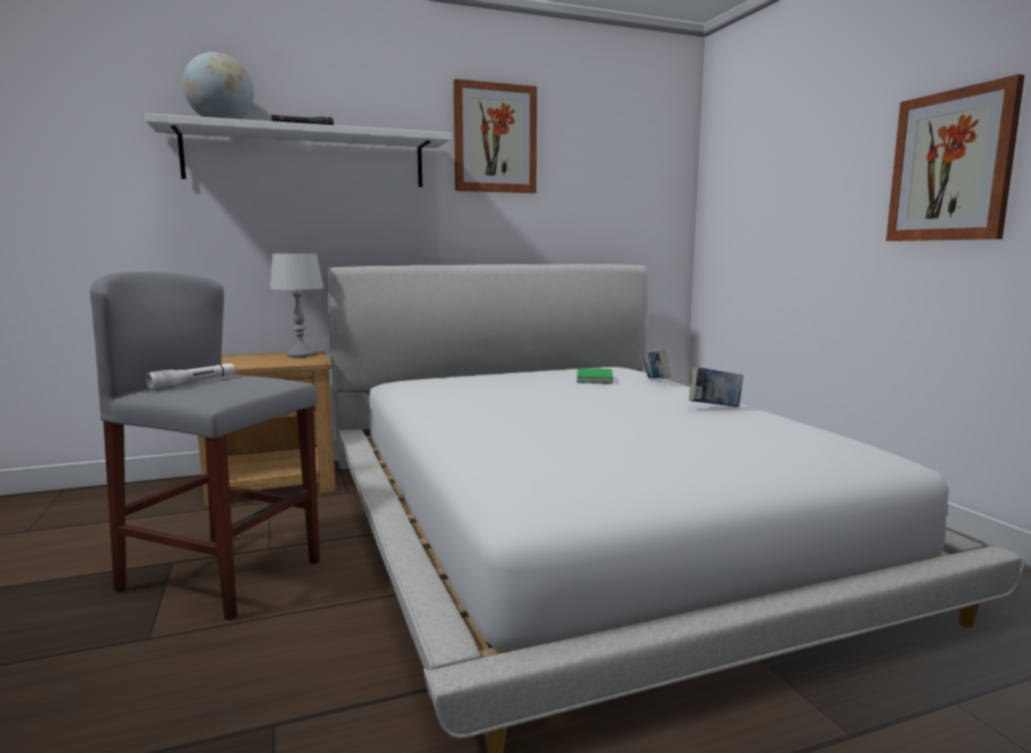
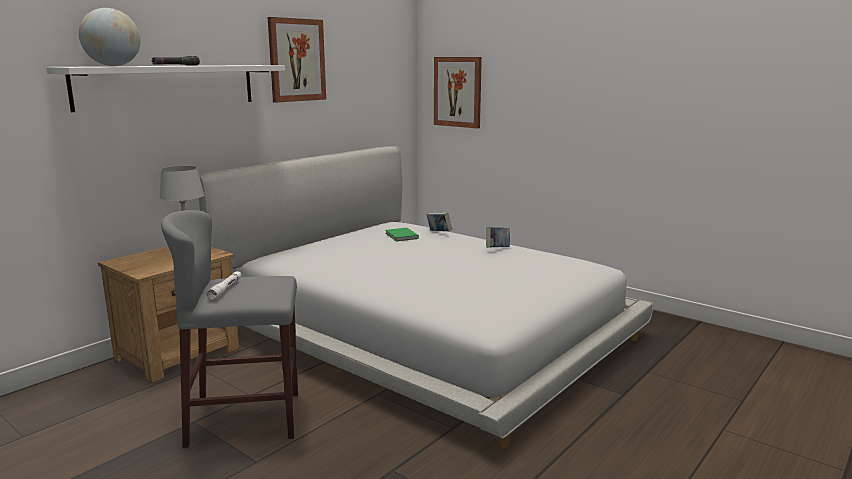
camera: 30 degrees left, 5 degrees up
(951, 166) = (594, 101): picture -> picture (457, 92)

